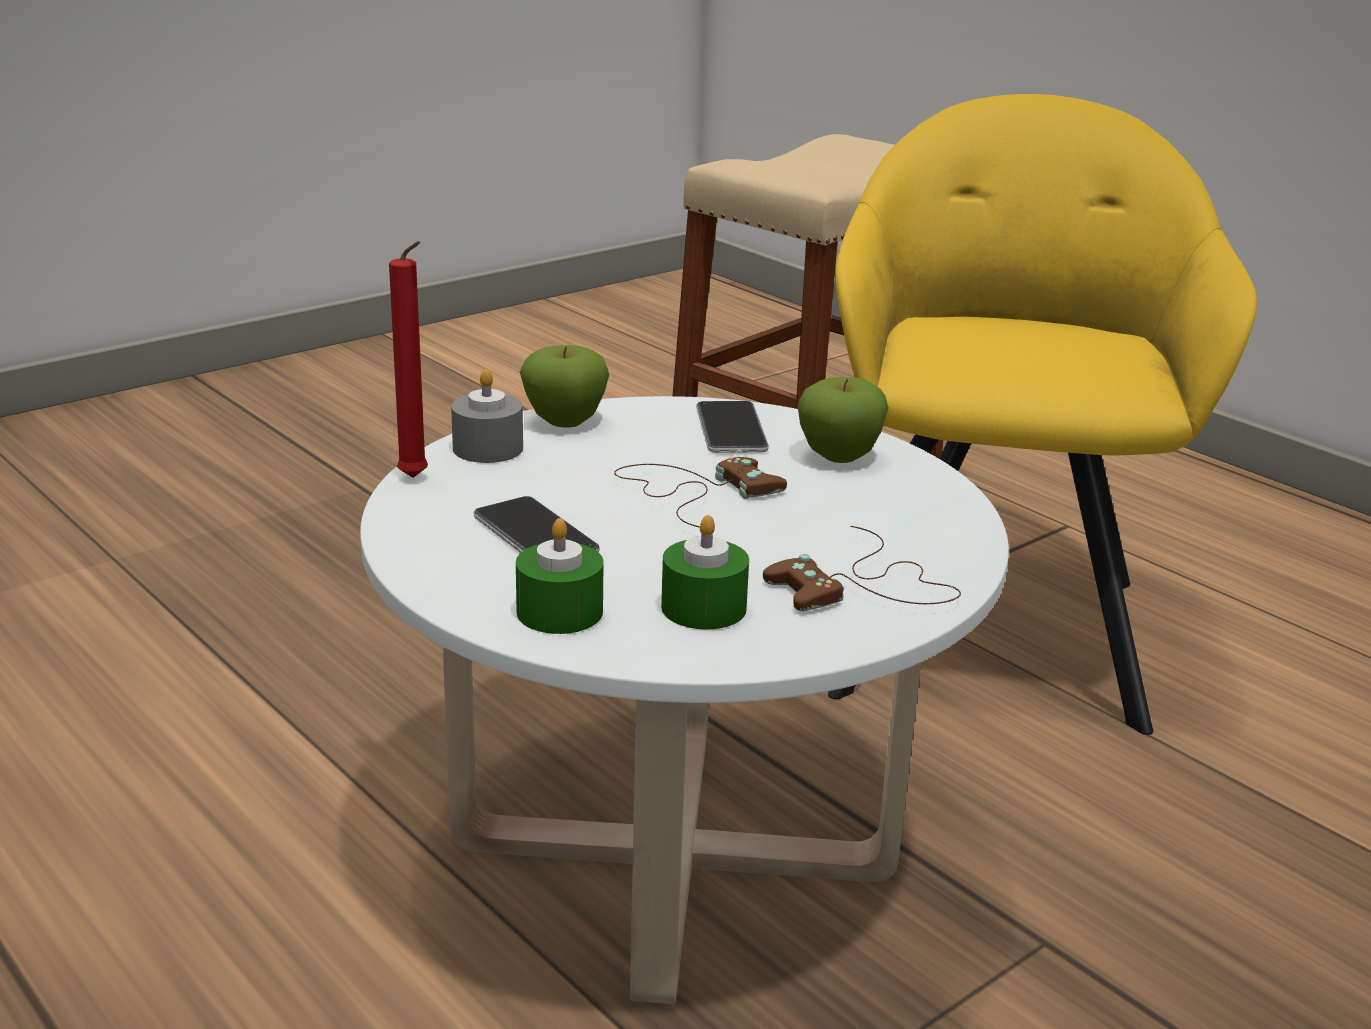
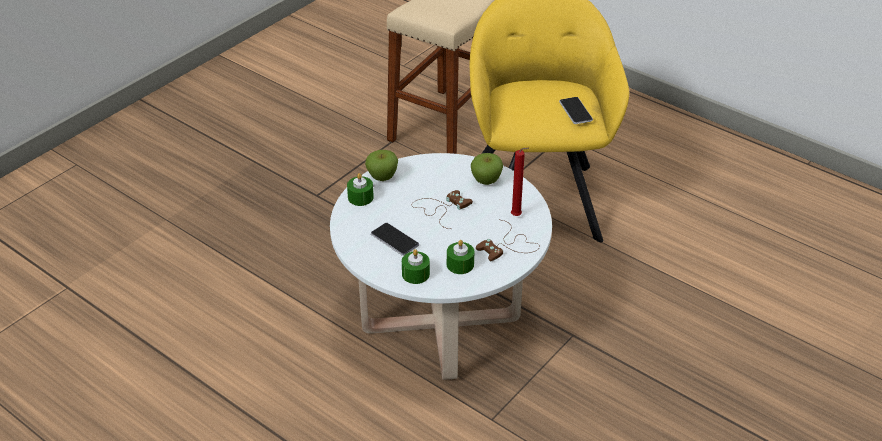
camera: 10 degrees left, 15 degrees up
(416, 479) = (342, 218): red candle -> red candle (517, 216)
(488, 448) = (360, 197): grey candle -> green candle
(731, 429) = (444, 172): phone -> phone (575, 111)

